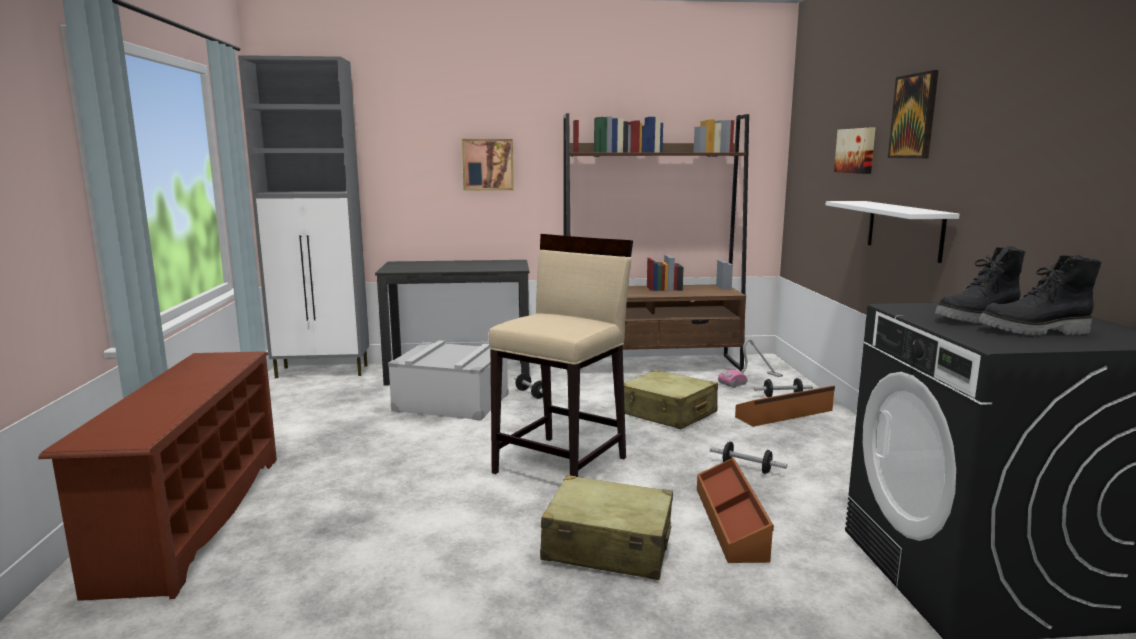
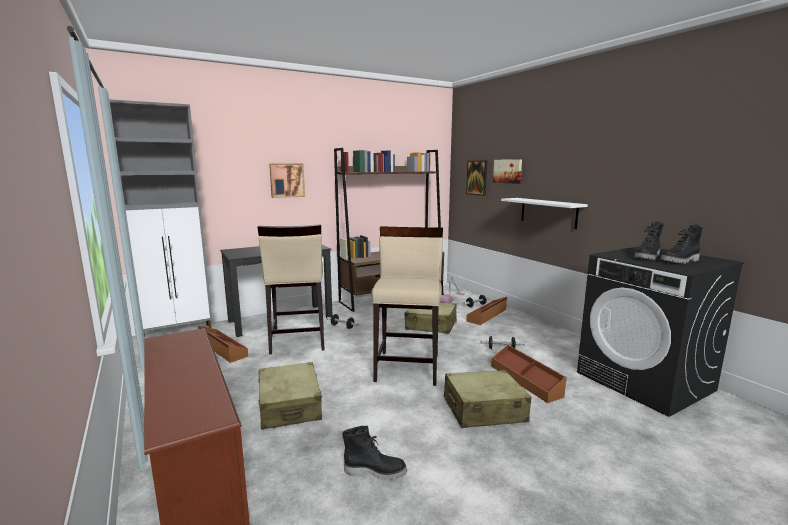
camera: 25 degrees left, 0 degrees up
(353, 396) = (222, 349): none -> brown storage box
(357, 478) = (290, 406): none -> beige suitcase
(371, 579) = (375, 471): none -> black boot
(451, 402) = (297, 341): grey storage box -> beige stool
(914, 116) = (551, 154): picture -> picture (477, 177)

